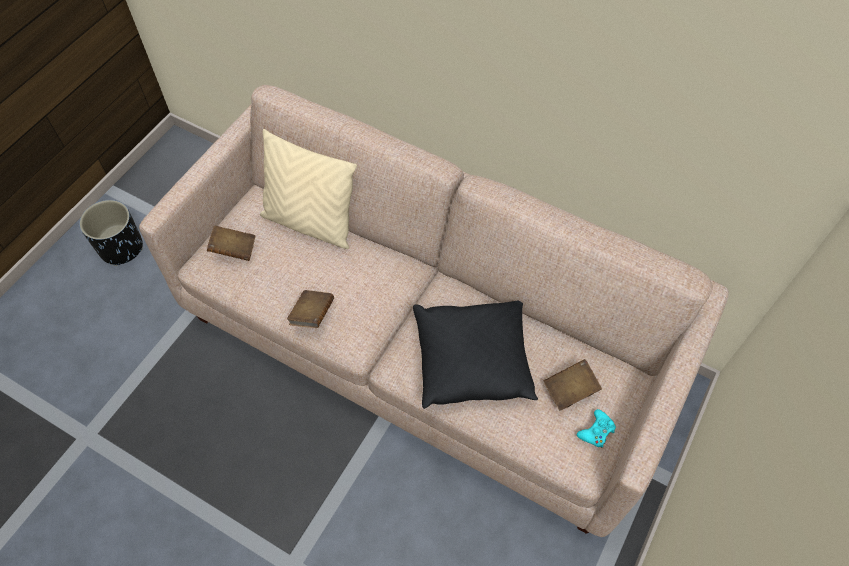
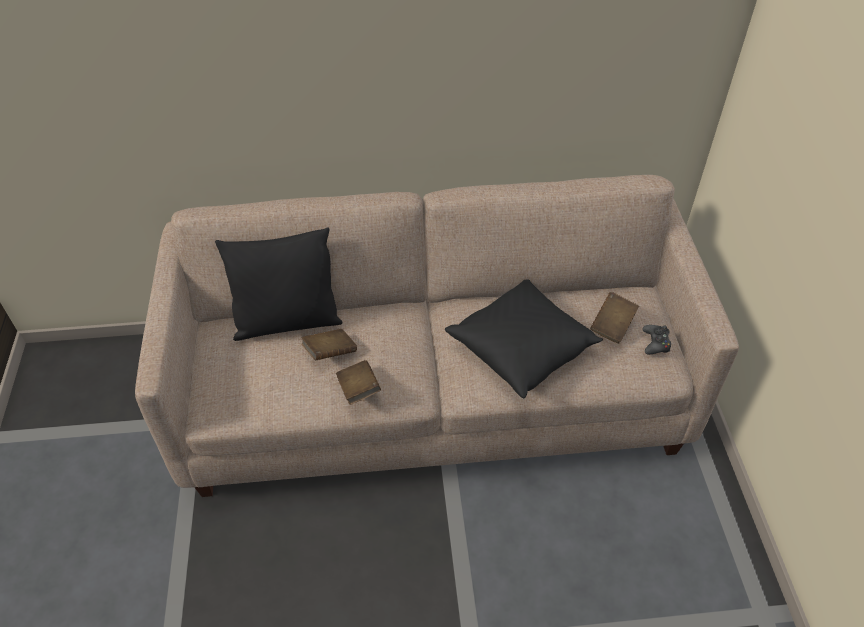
camera: 35 degrees left, 10 degrees down
(121, 248) = (58, 482): black planter -> none
(234, 250) = (232, 381): brown book -> brown book (330, 352)
(310, 223) = (287, 322): beige pillow -> black pillow
(596, 431) = (655, 343): turquoise game controller -> black game controller

